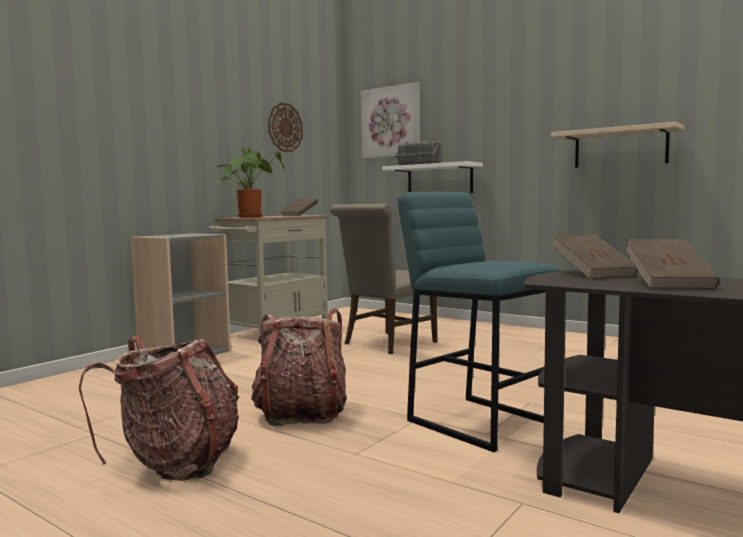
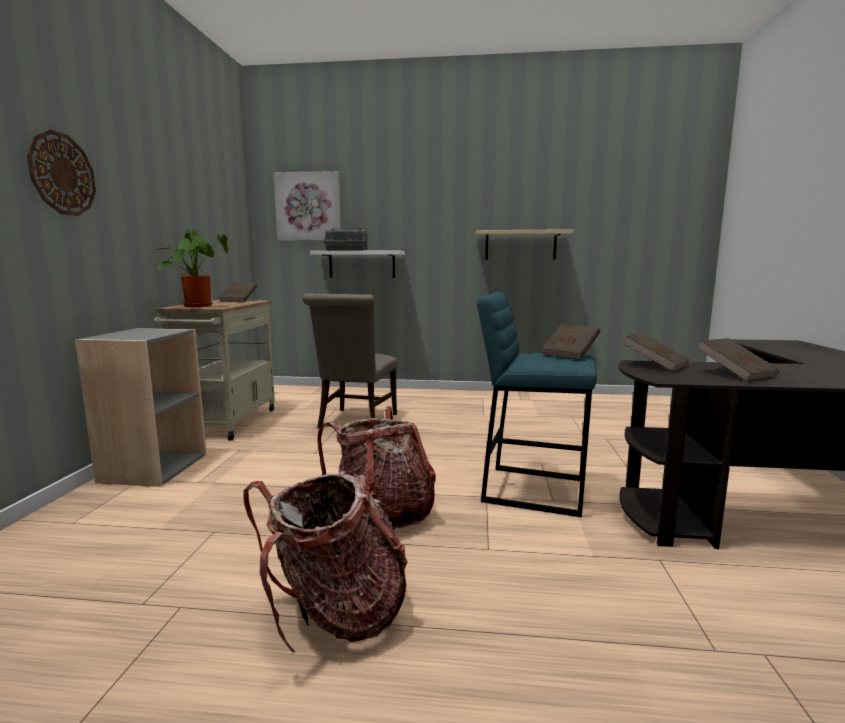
camera: 30 degrees left, 5 degrees up
(285, 127) = (208, 206): wall clock -> wall clock (62, 174)
(515, 261) = (570, 354): none -> brown book

